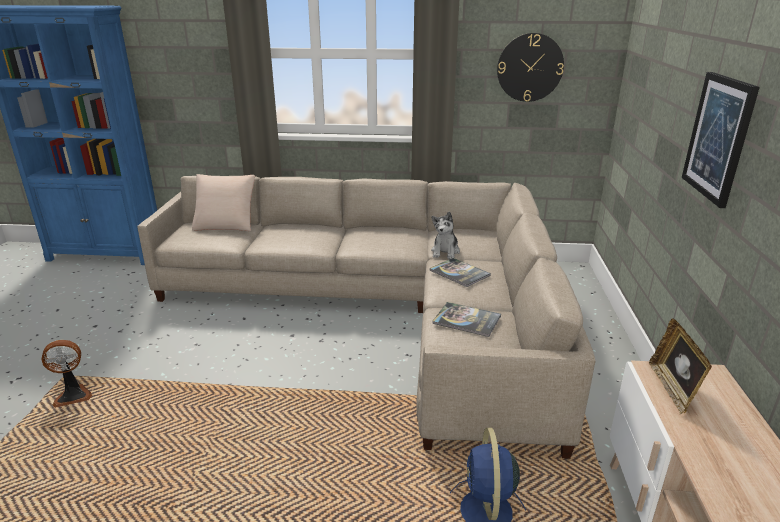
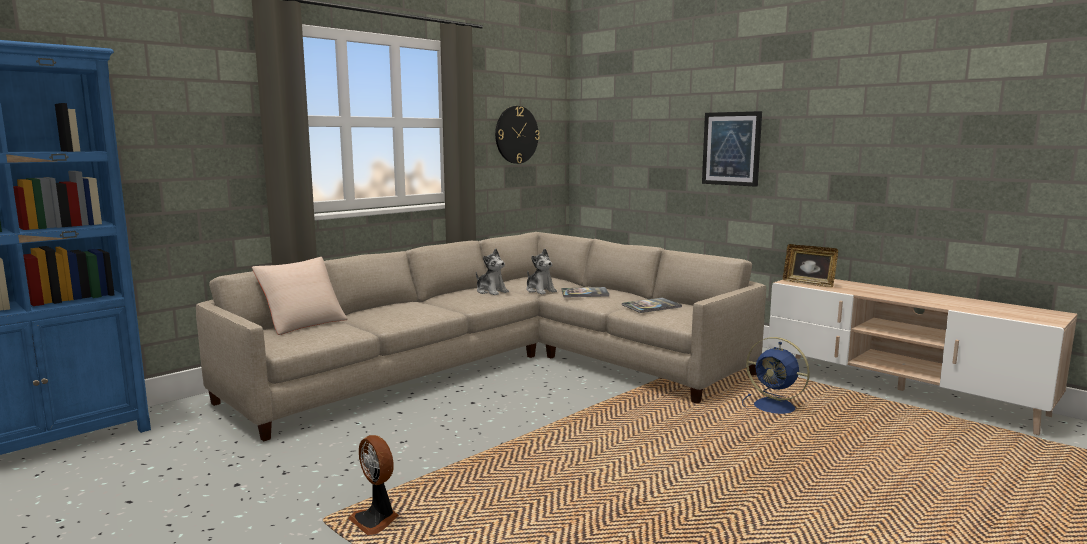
camera: 50 degrees left, 15 degrees down
(73, 395) = (376, 520): fan -> fan turned 120 degrees clockwise
(400, 238) = (491, 291): none -> plush toy

